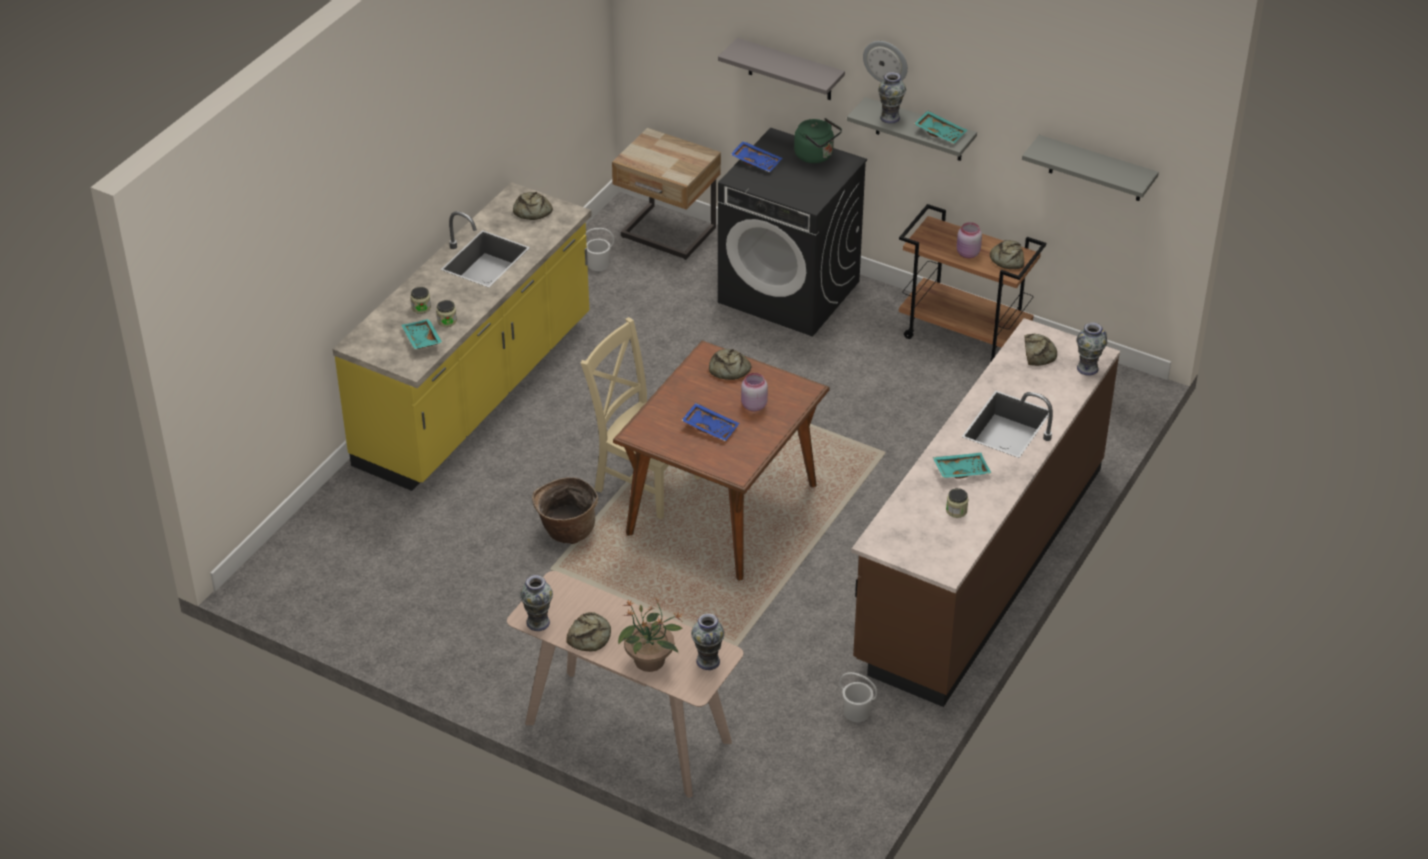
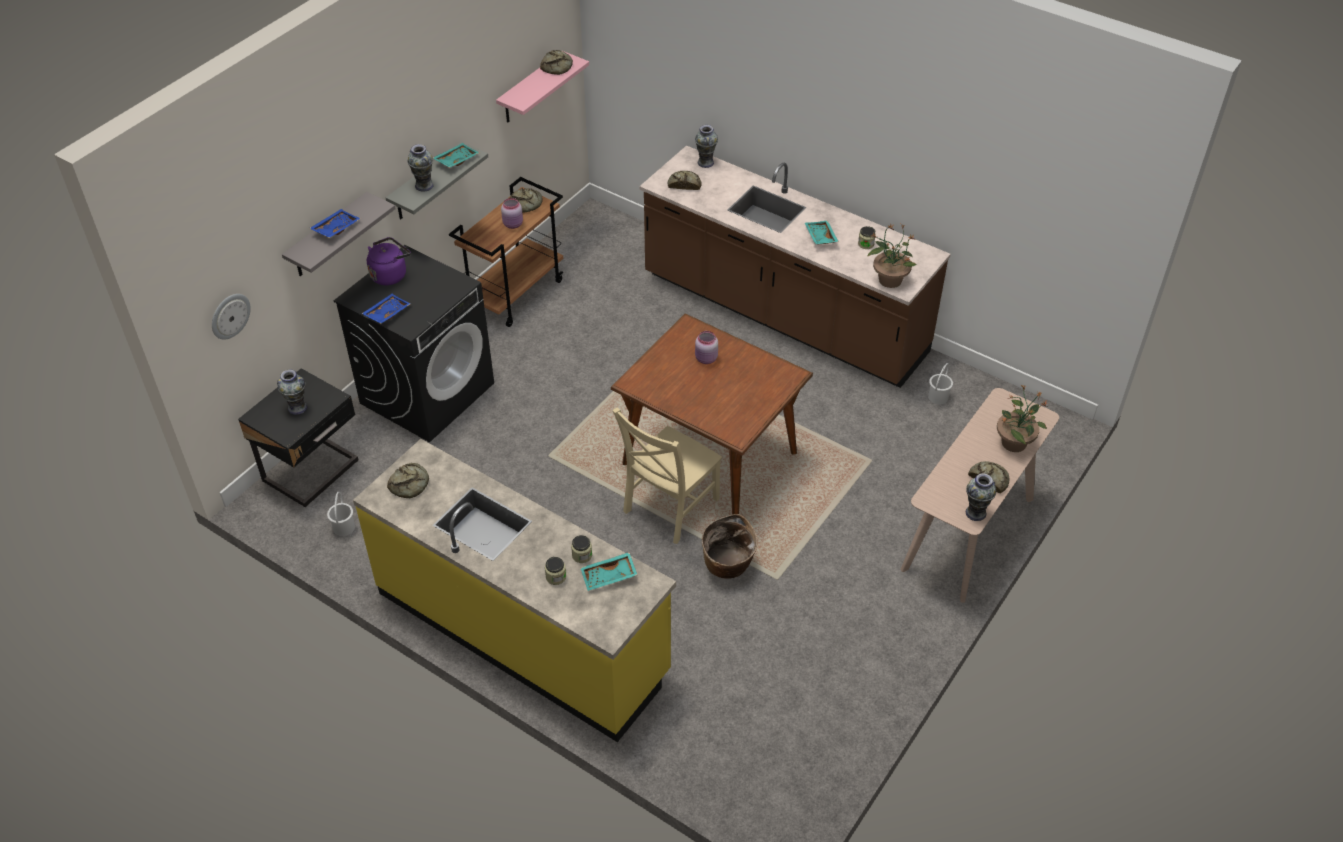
camera: 85 degrees left, 5 degrees up
(667, 235) = (313, 472): beige nightstand -> black nightstand
(708, 661) = (1010, 408): vase -> vase (297, 407)
(711, 427) = (732, 387): blue tray -> blue tray (335, 228)
(728, 369) = (656, 371): bread -> bread (558, 66)
(816, 156) = (390, 274): green kettle -> purple kettle
(886, 61) = (392, 150): wall clock -> wall clock (229, 315)
(890, 531) = (889, 279): none -> potted plant
(1096, 169) = (531, 89): grey shelf -> pink shelf

